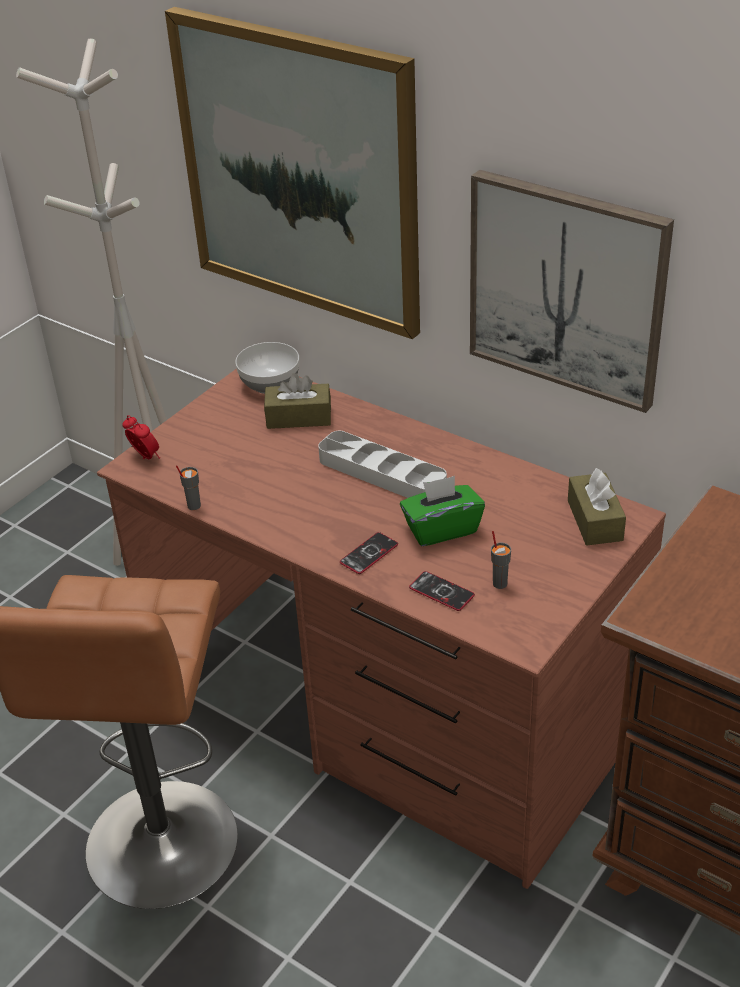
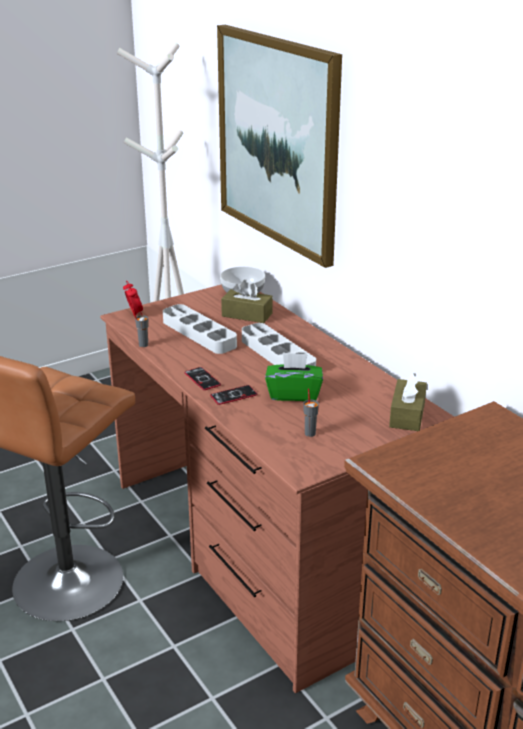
camera: 20 degrees right, 10 degrees down
(256, 466) = (199, 333): none -> grey tray
(441, 592) = (265, 428): phone -> phone (202, 379)
(567, 289) = (417, 233): picture -> none

